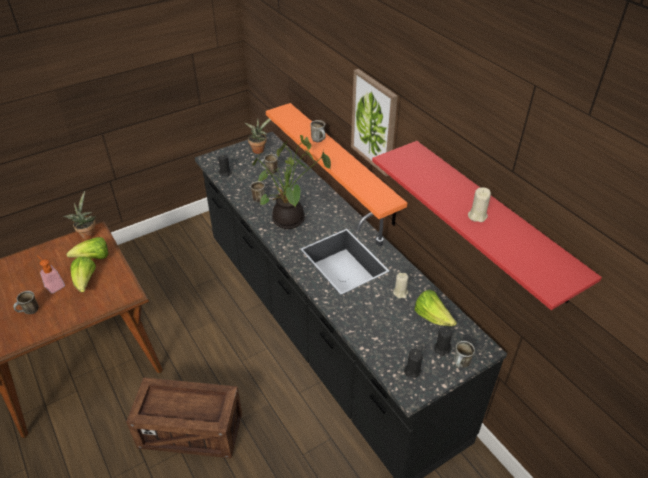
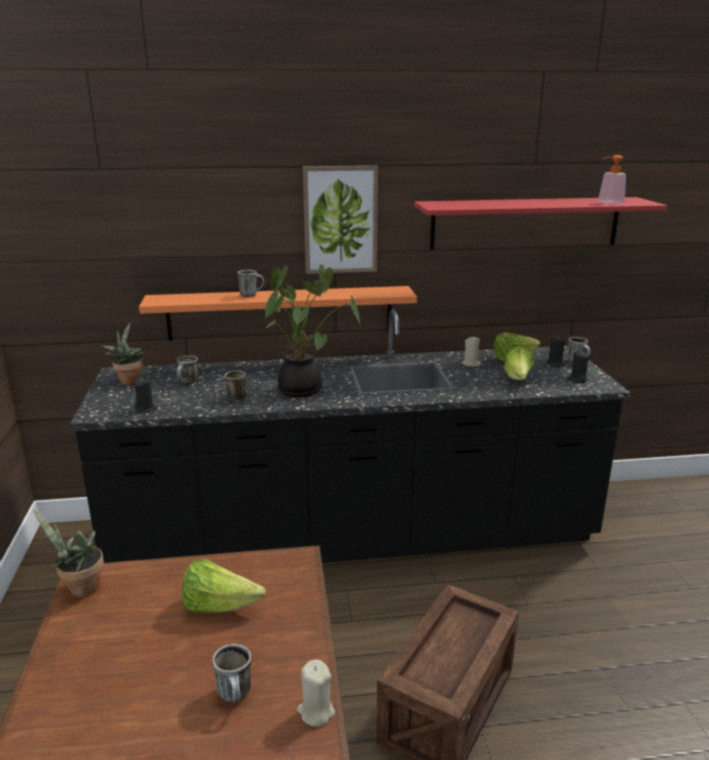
camera: 65 degrees left, 20 degrees down
(53, 285) = (185, 652): soap dispenser -> soap dispenser (607, 202)
(93, 258) = (161, 589): lettuce -> lettuce (518, 379)
(477, 216) = (547, 203): beige candle -> beige candle (316, 712)

